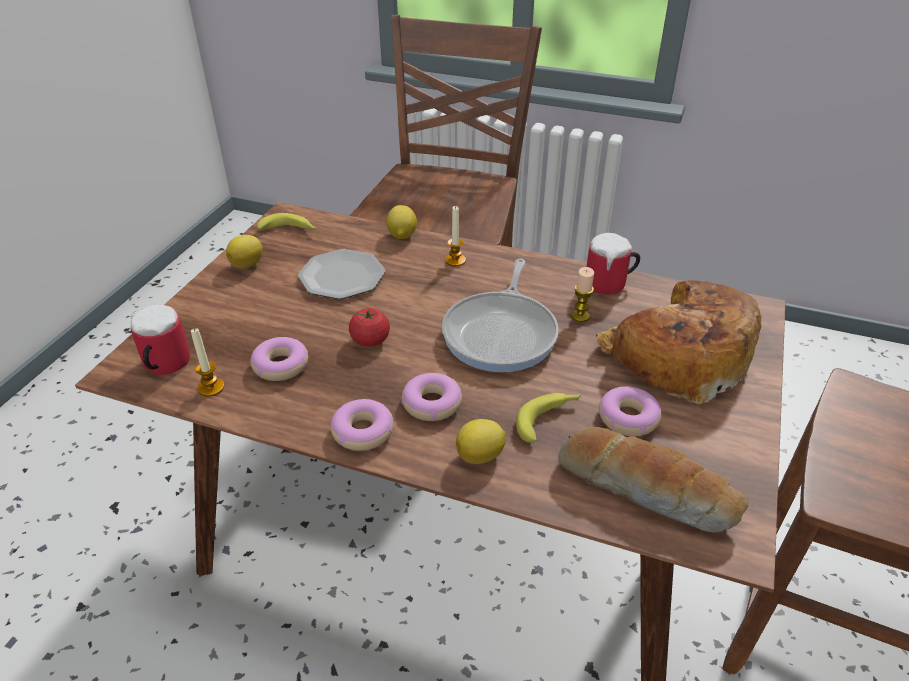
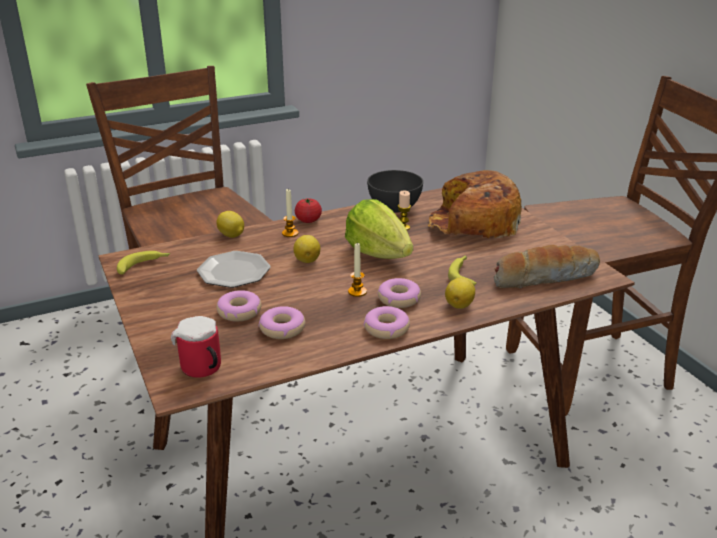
camera: 45 degrees left, 10 degrees down
(211, 387) = (259, 361): candle -> candle (357, 292)
(248, 264) = (151, 295): lemon -> lemon (307, 260)
(370, 340) = (313, 291): tomato -> tomato (308, 220)
(502, 333) = (378, 253): frying pan -> lettuce
(610, 285) = (394, 208): mug -> grey bowl
(628, 418) = (494, 256): donut -> donut (239, 312)

